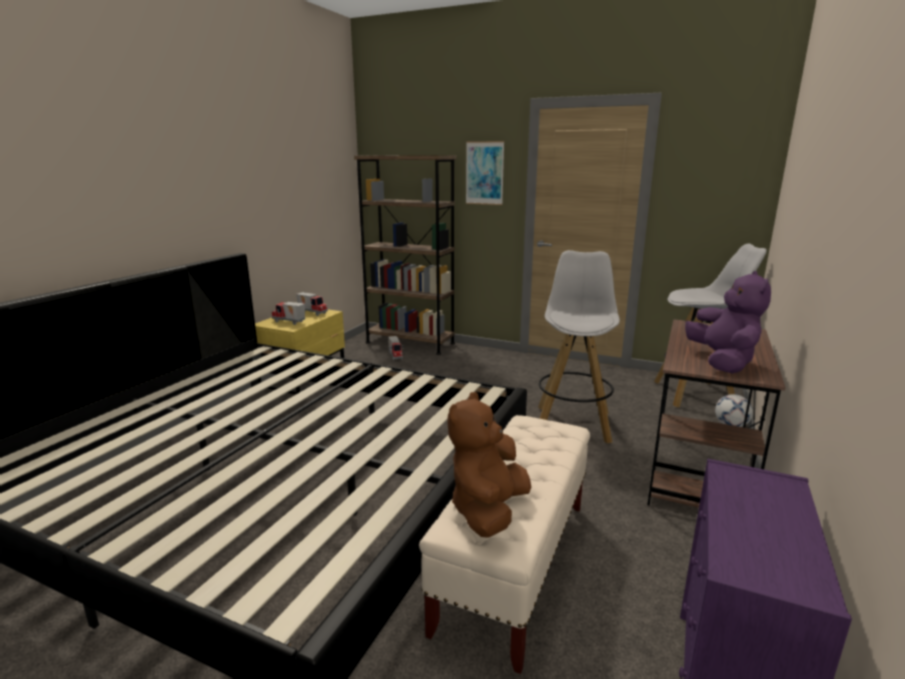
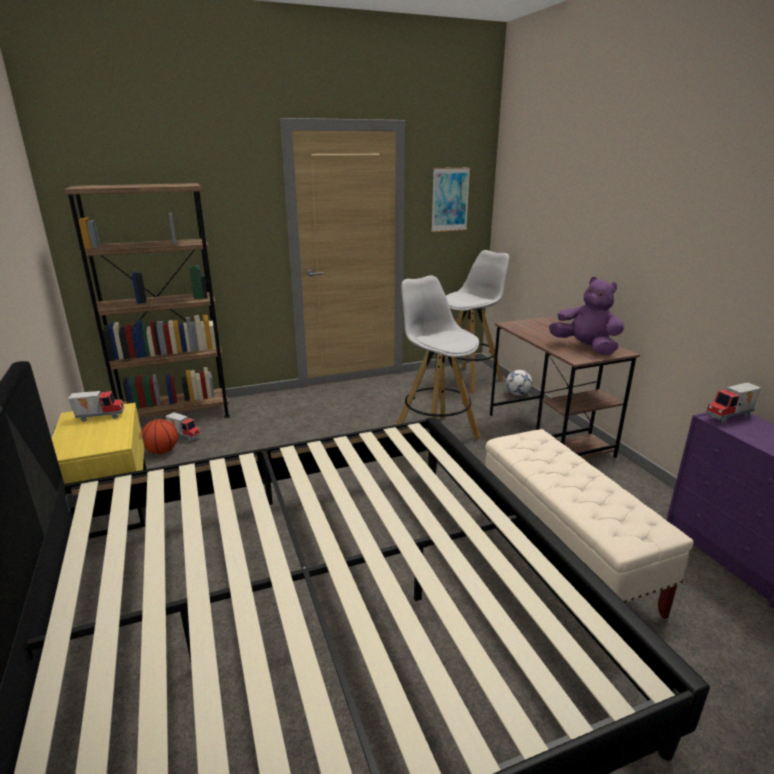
camera: 45 degrees left, 5 degrees up
(289, 322) = (95, 439): toy truck -> toy truck (730, 417)
(370, 360) = (162, 451): none -> basketball
(484, 173) = (236, 202): picture -> picture (450, 199)
(488, 510) = (615, 516): brown plush toy -> none

